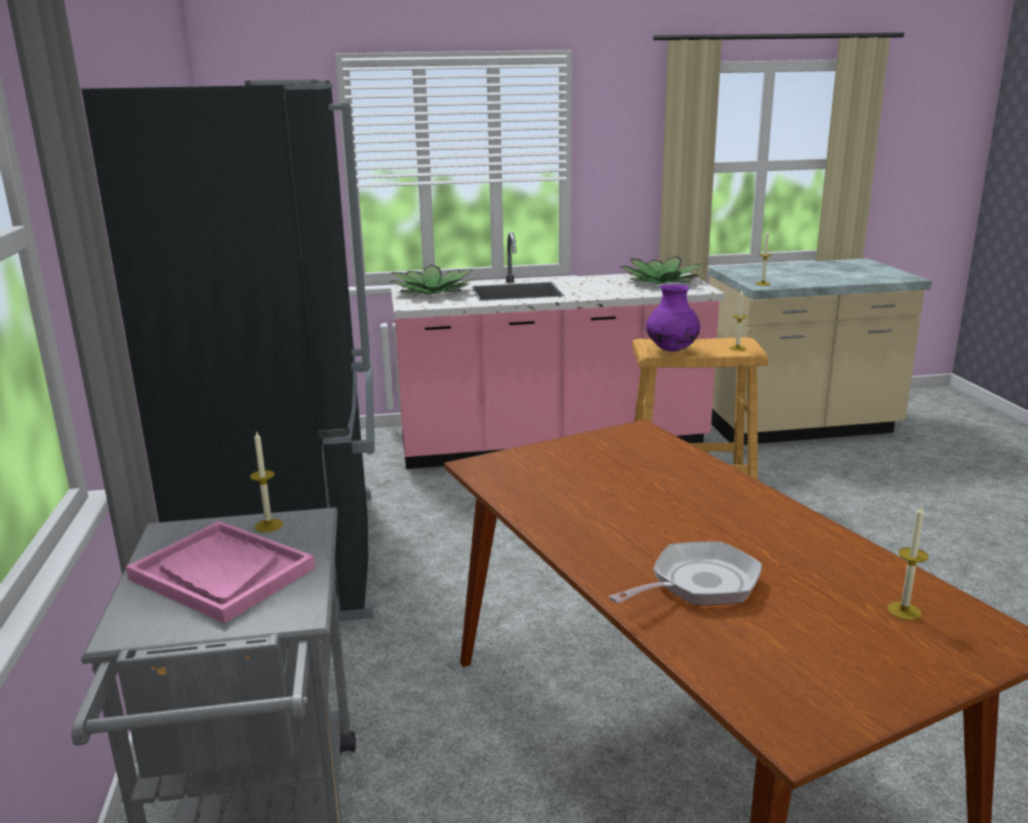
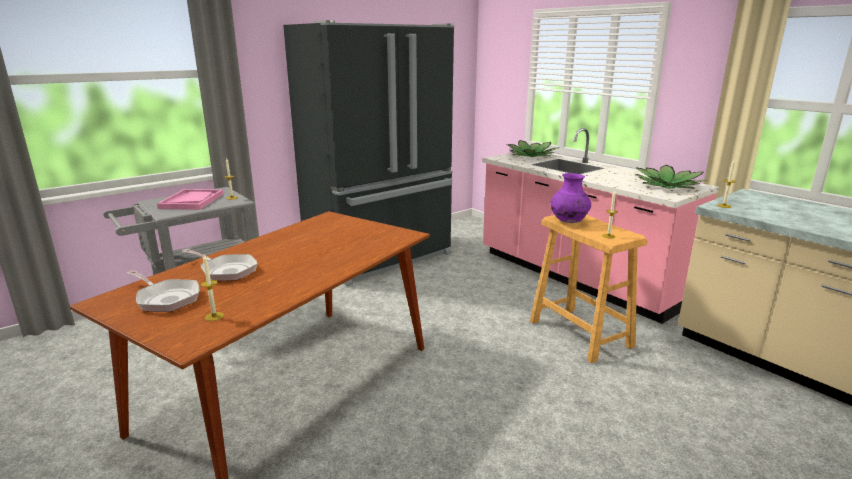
camera: 60 degrees right, 0 degrees up
(808, 653) = (166, 298): none -> frying pan

